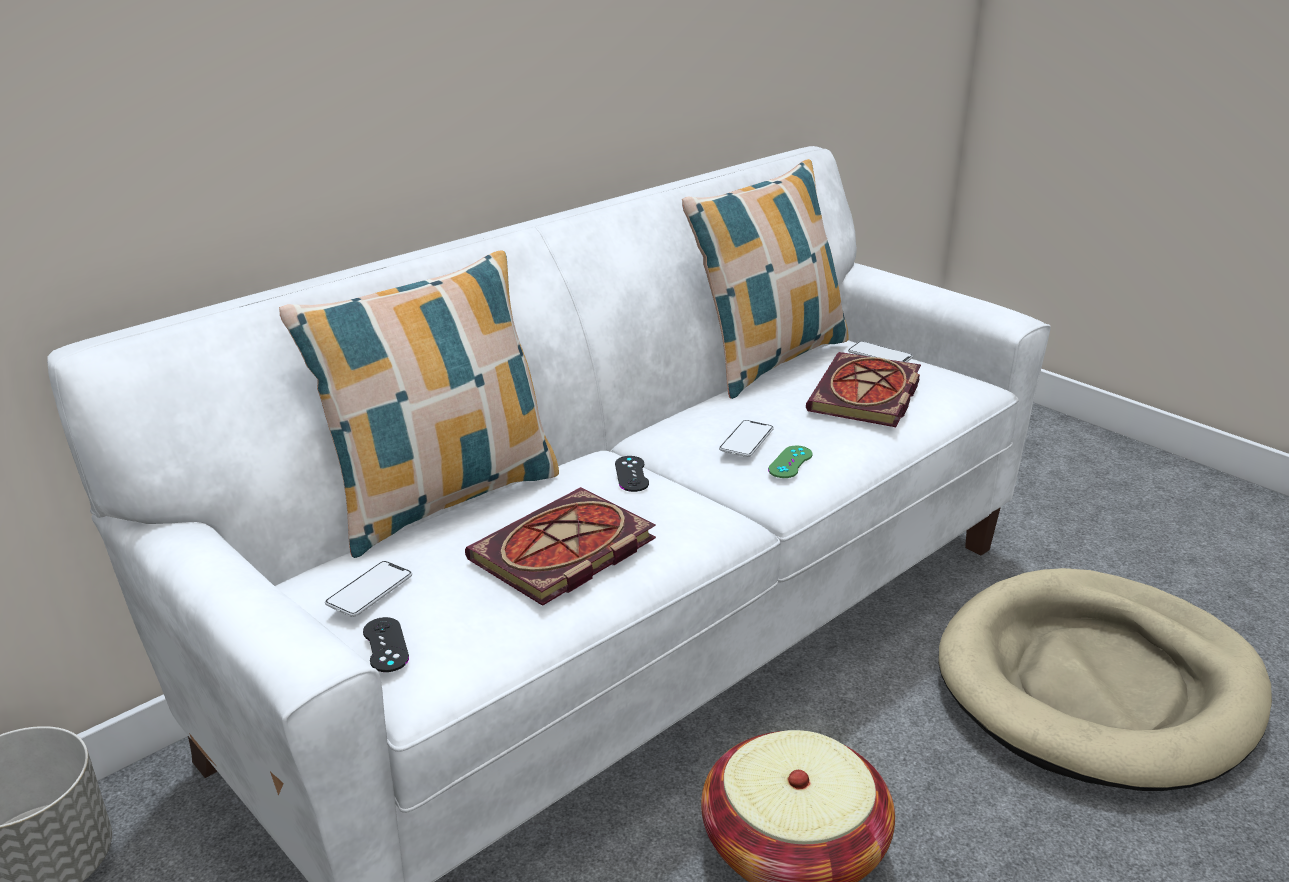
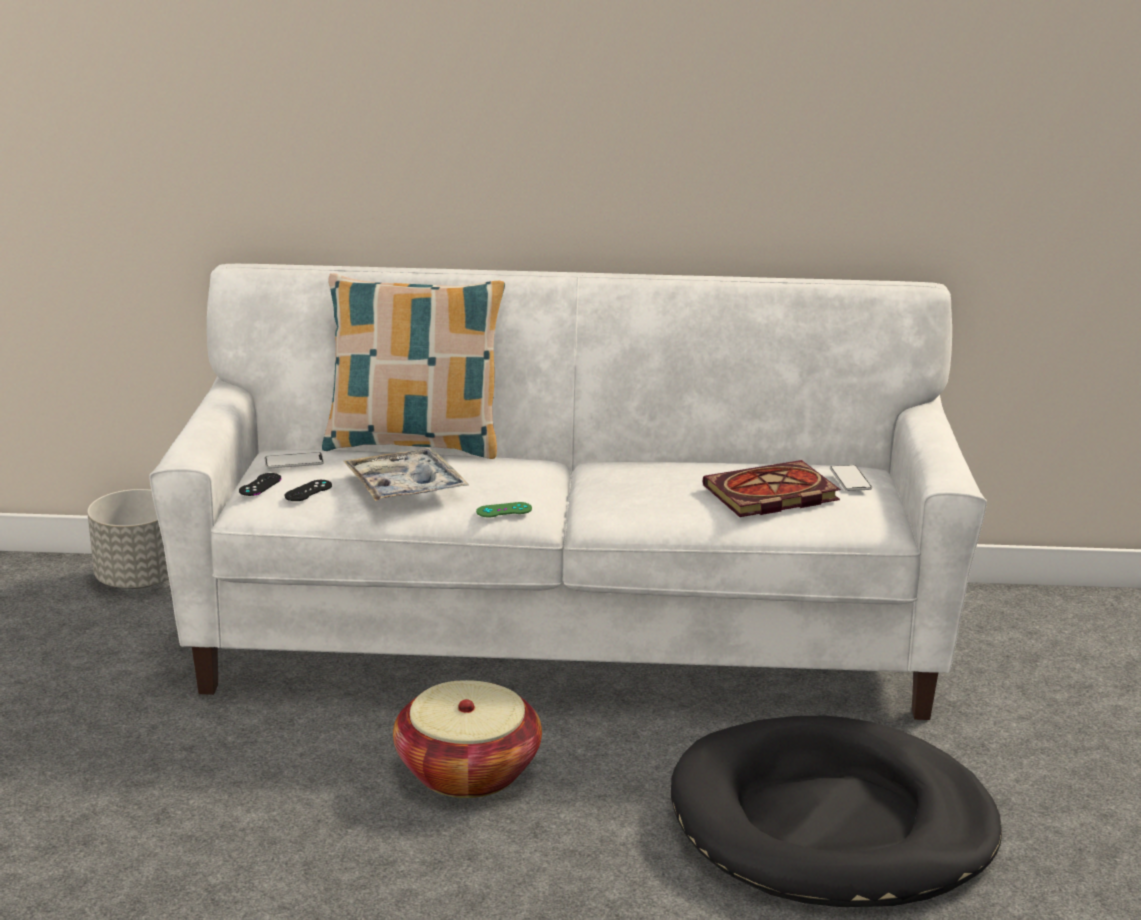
camera: 45 degrees right, 5 degrees down
(562, 553) = (405, 487): book -> tray
(631, 474) = (527, 473): black game controller -> black game controller (308, 491)
(746, 440) = (631, 485): phone -> none
(768, 359) = (775, 455): pillow -> none
(790, 462) = (629, 506): green game controller -> green game controller (504, 510)
(1098, 685) = (832, 824): beige dog bed -> black dog bed

